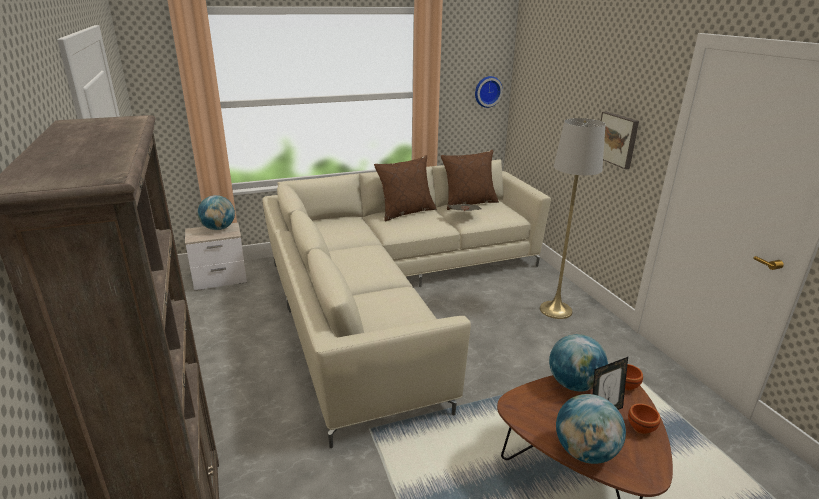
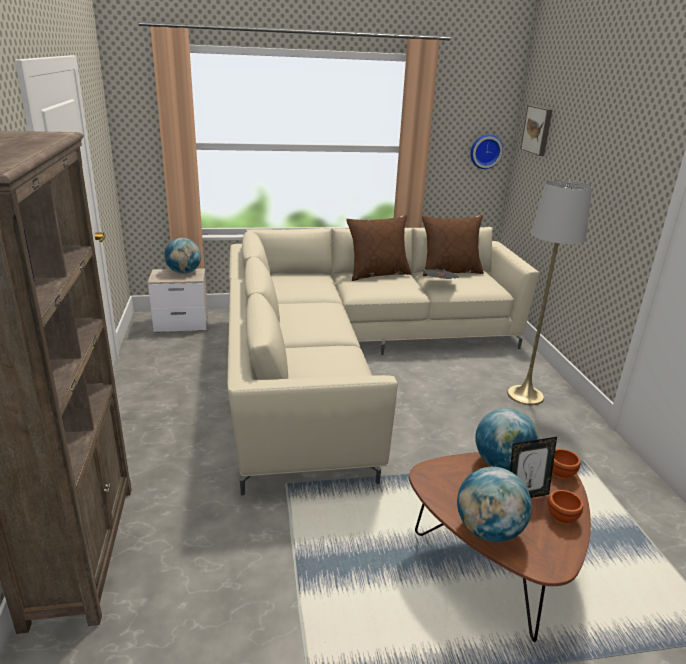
camera: 10 degrees right, 0 degrees up
(618, 139) = (612, 208): picture -> picture (538, 130)

